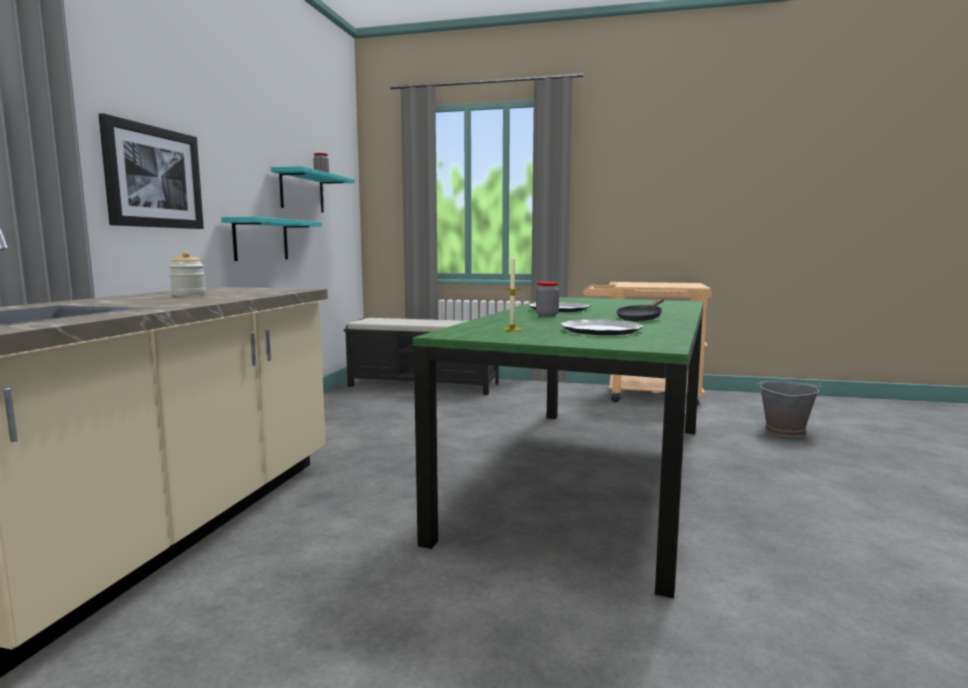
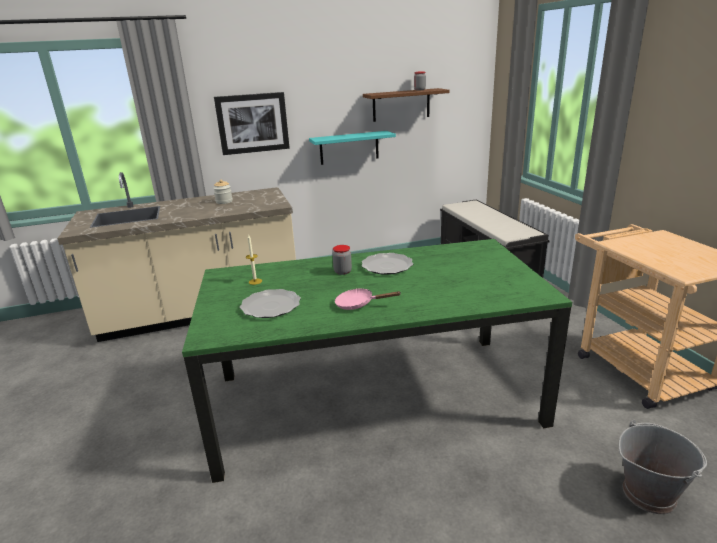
camera: 60 degrees right, 15 degrees up
(302, 192) = (401, 105): turquoise shelf -> brown shelf
(641, 319) = (358, 304): black frying pan -> pink frying pan

